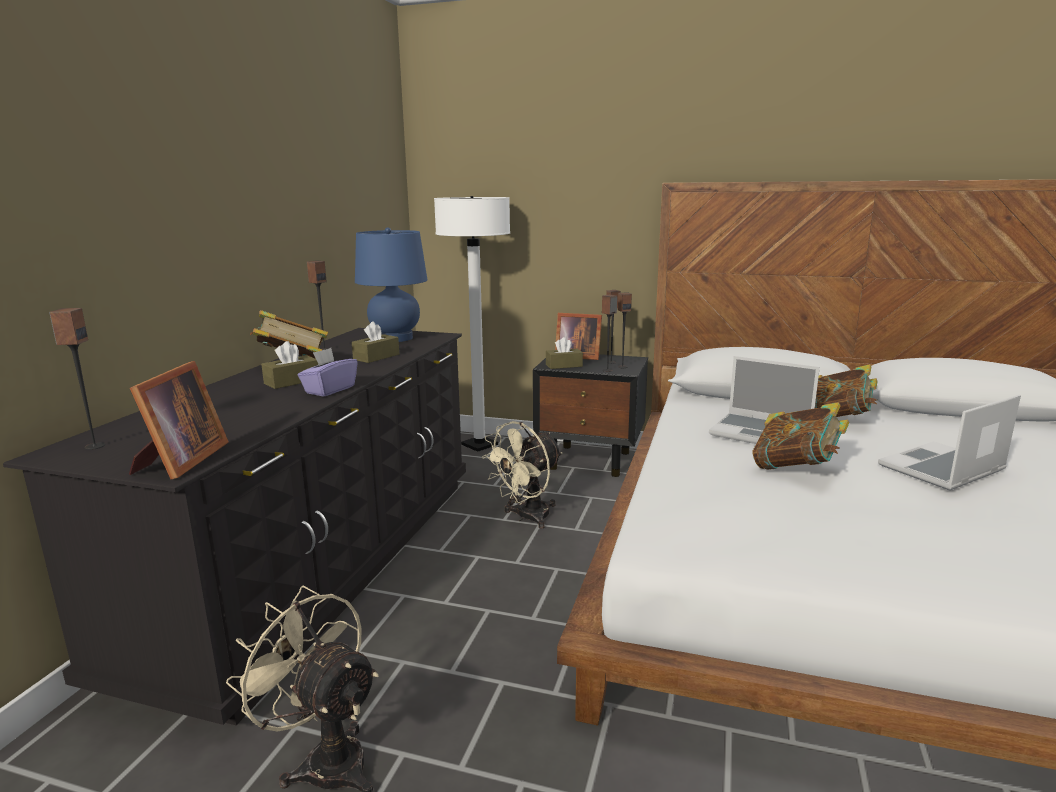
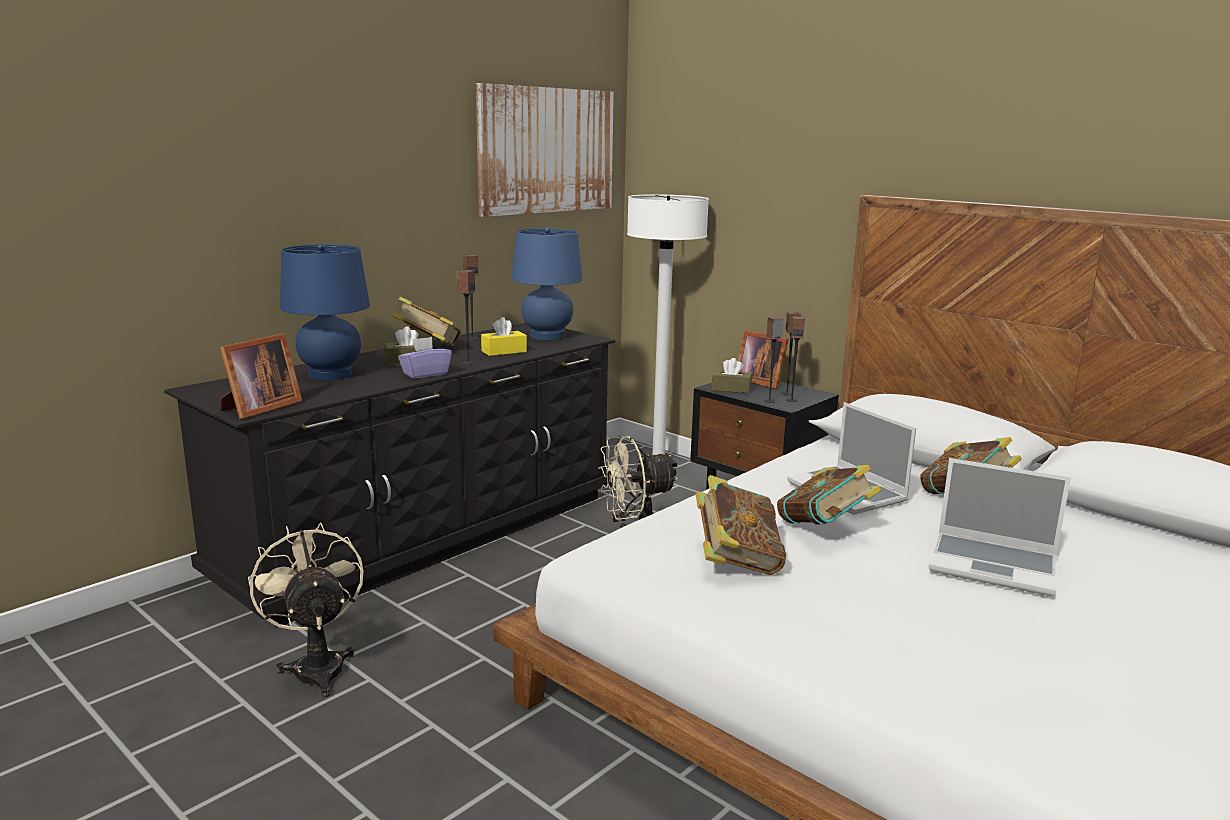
camera: 25 degrees right, 0 degrees up
(94, 446) = (223, 388): speaker -> speaker (468, 363)
(218, 407) = (330, 374): none -> blue table lamp
(353, 155) = (547, 150): none -> picture
(376, 357) = (504, 351): brown tissue box -> yellow tissue box
(775, 515) = (736, 561): none -> book
(942, 469) = (994, 565): laptop -> laptop turned 150 degrees counterclockwise

